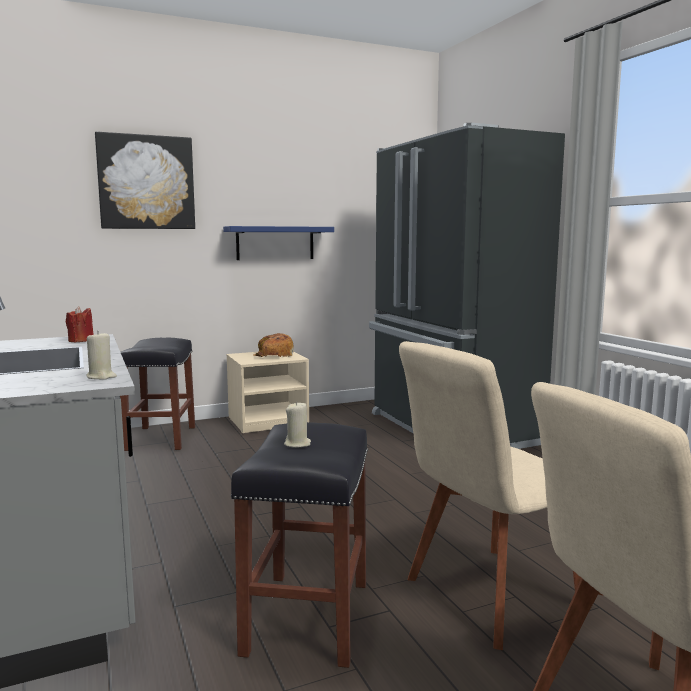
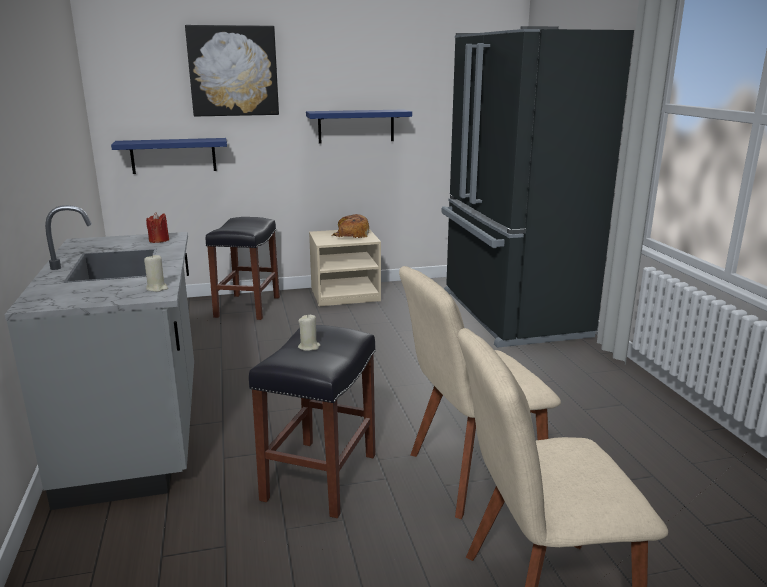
camera: 10 degrees right, 10 degrees up
(76, 271) = (173, 155): none -> blue shelf

